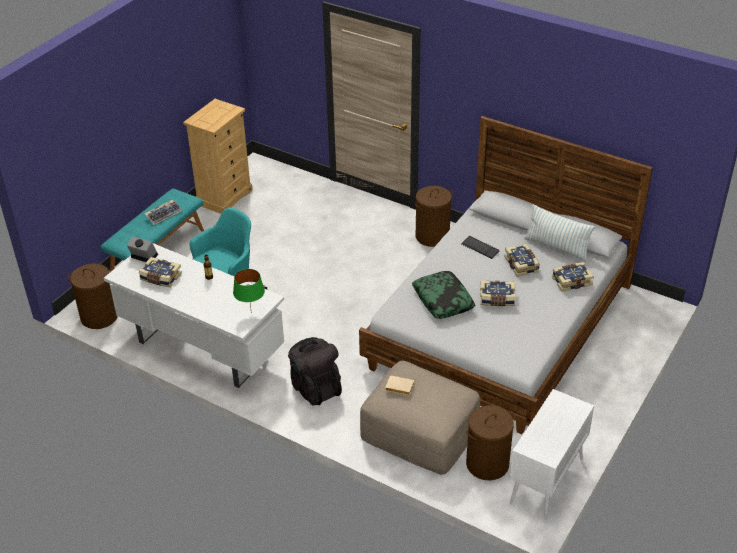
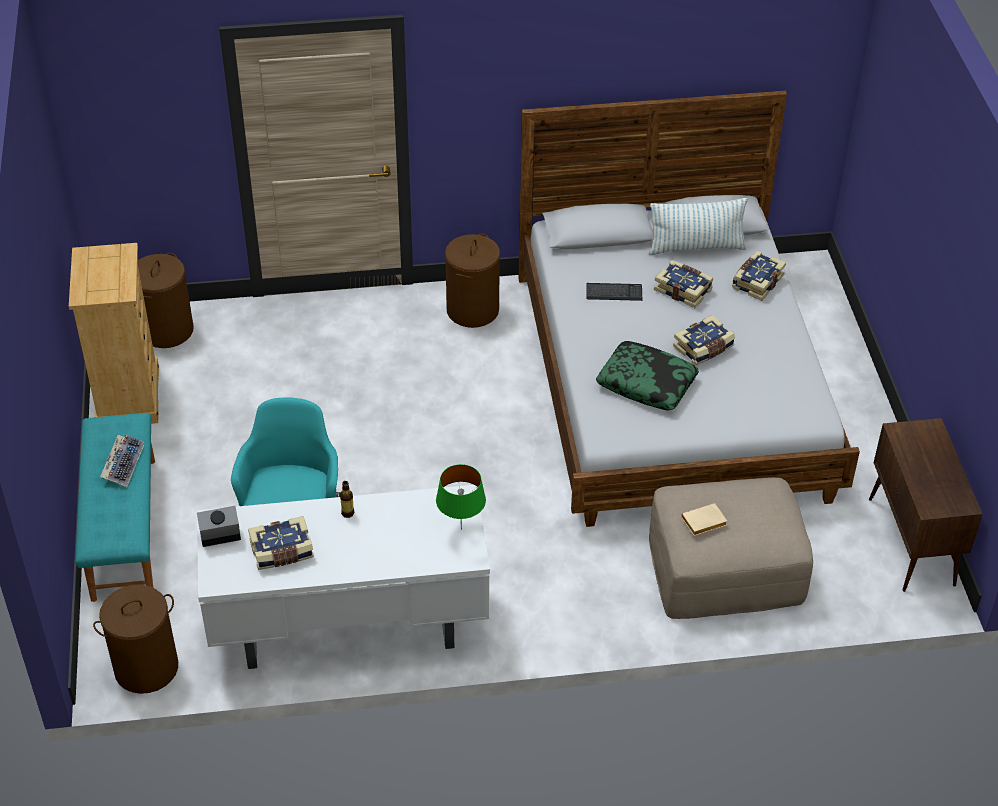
camera: 40 degrees left, 5 degrees up
(315, 387) = (547, 589): black backpack -> none
(487, 464) = (834, 560): brown laundry basket -> brown laundry basket (167, 330)
(546, 482) = (911, 543): white cabinet -> brown cabinet

